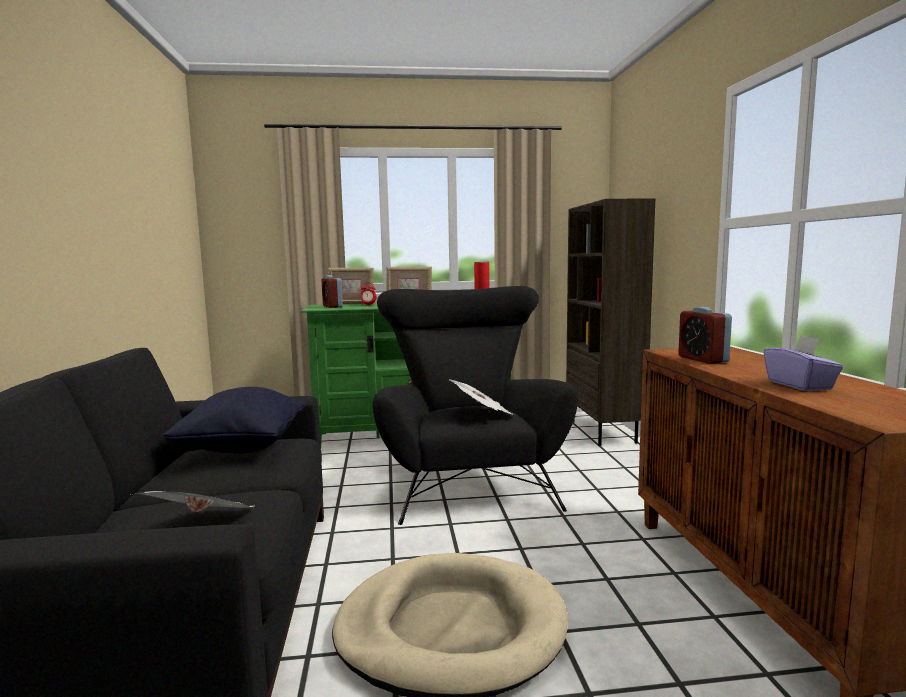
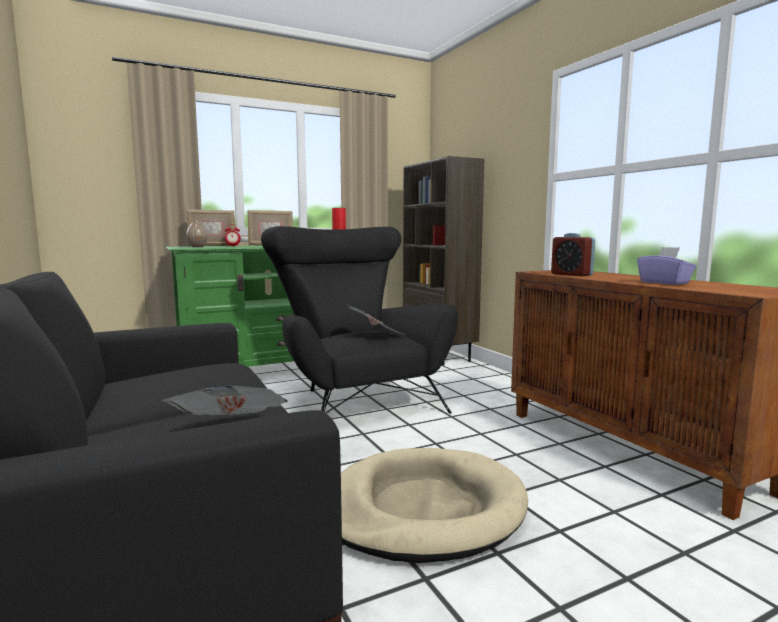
camera: 20 degrees left, 0 degrees up
(242, 448) = (180, 373): black pillow -> none
(332, 306) = (197, 247): alarm clock -> vase

